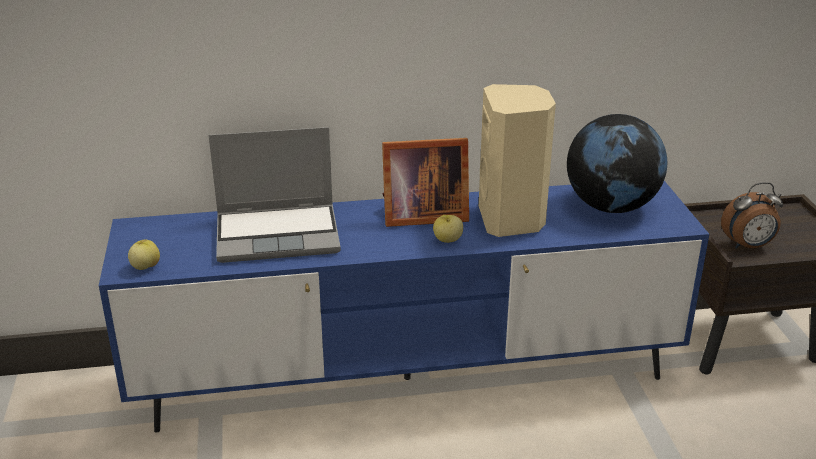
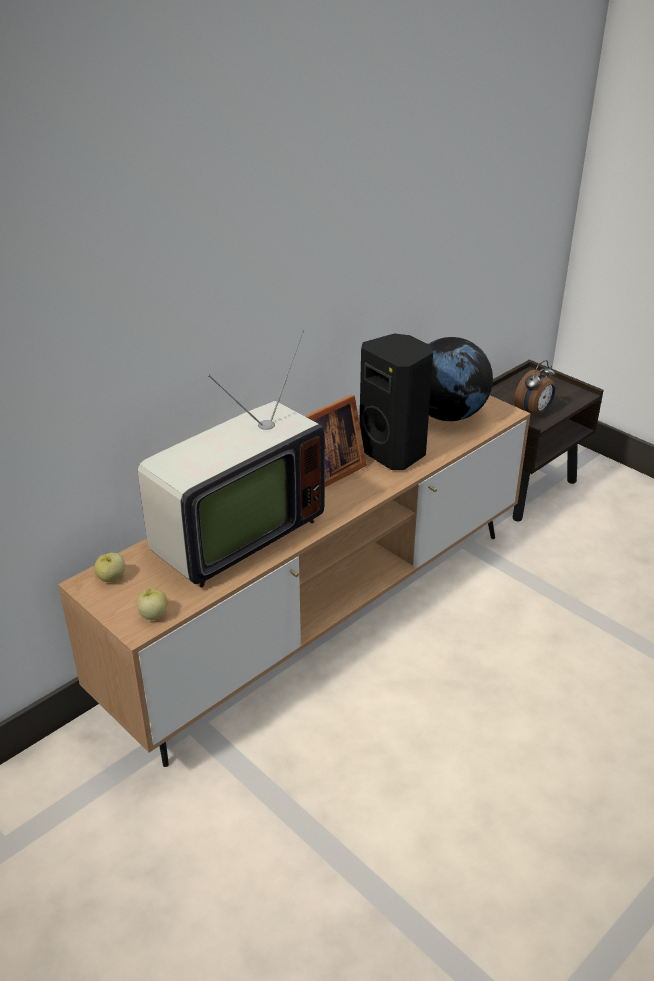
camera: 35 degrees left, 5 degrees up
(279, 234) = (231, 536): laptop -> television
(407, 378) = (325, 619): blue tv stand -> brown tv stand
(447, 240) = (368, 488): apple -> apple (111, 578)
(512, 220) = (394, 452): beige speaker -> black speaker

